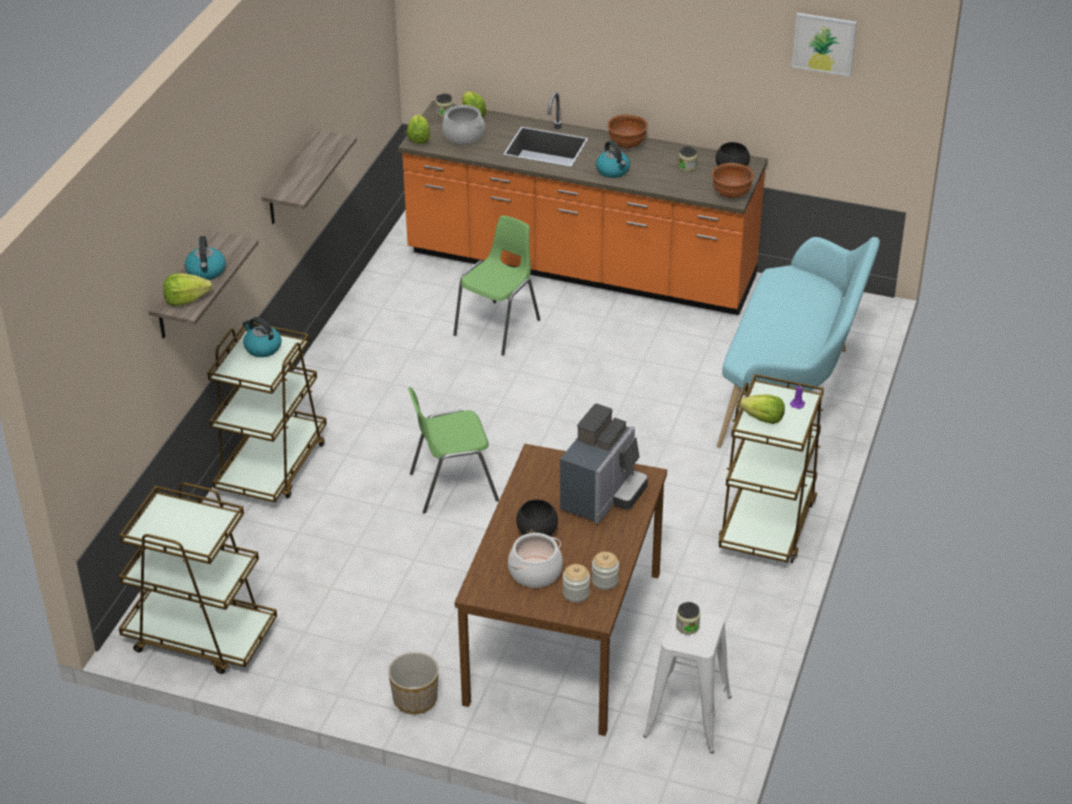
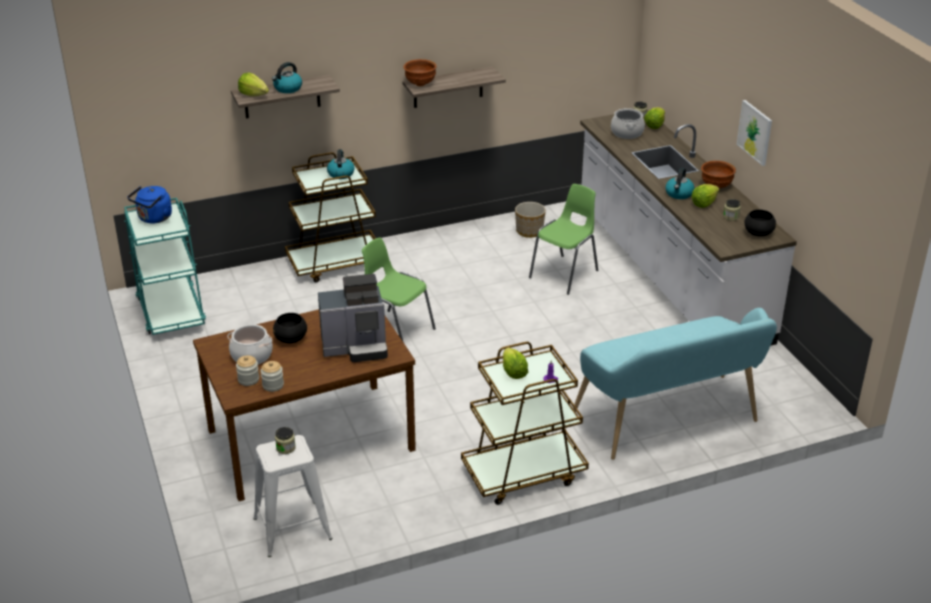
camera: 50 degrees right, 5 degrees down
(169, 525) = (154, 218): none -> blue kettle
(200, 636) = (171, 312): brown cart -> turquoise cart
(414, 698) = (196, 410): planter -> planter (529, 231)
(418, 138) = (600, 121): lettuce -> lettuce (704, 203)
(498, 327) = (565, 274): green chair -> green chair turned 45 degrees counterclockwise
(580, 268) = (669, 274): orange counter -> white counter
(731, 195) = (728, 245): brown bowl -> brown bowl (420, 83)
(824, 43) = (843, 150): picture -> picture (755, 132)

